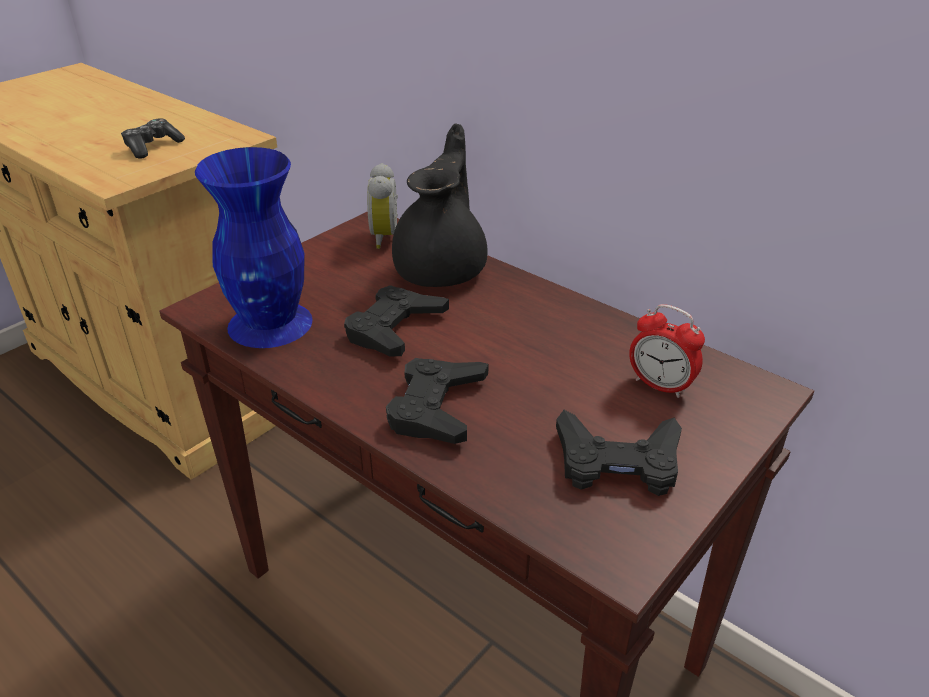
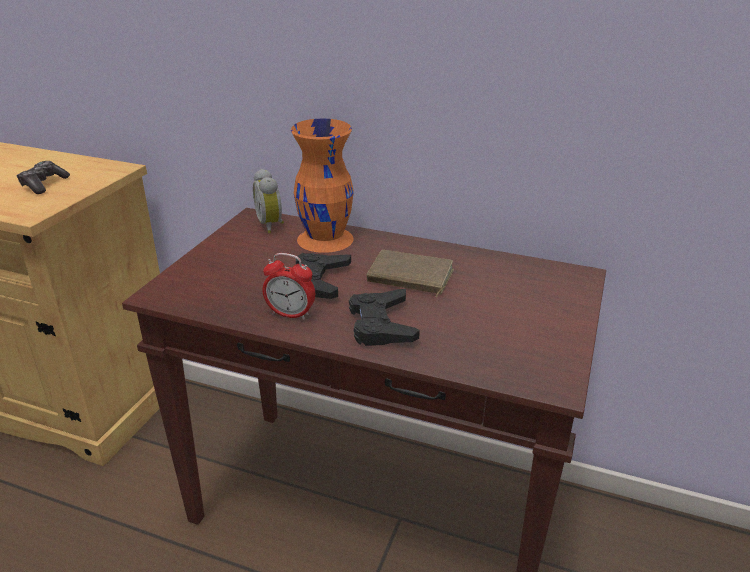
camera: 20 degrees left, 5 degrees down
(270, 324) = (221, 296): blue vase -> none
(443, 269) = (326, 239): black teapot -> orange vase
(515, 346) = (409, 278): none -> brown book
(617, 462) = (518, 332): black game controller -> none
(660, 385) = (516, 284): alarm clock -> alarm clock (290, 314)

